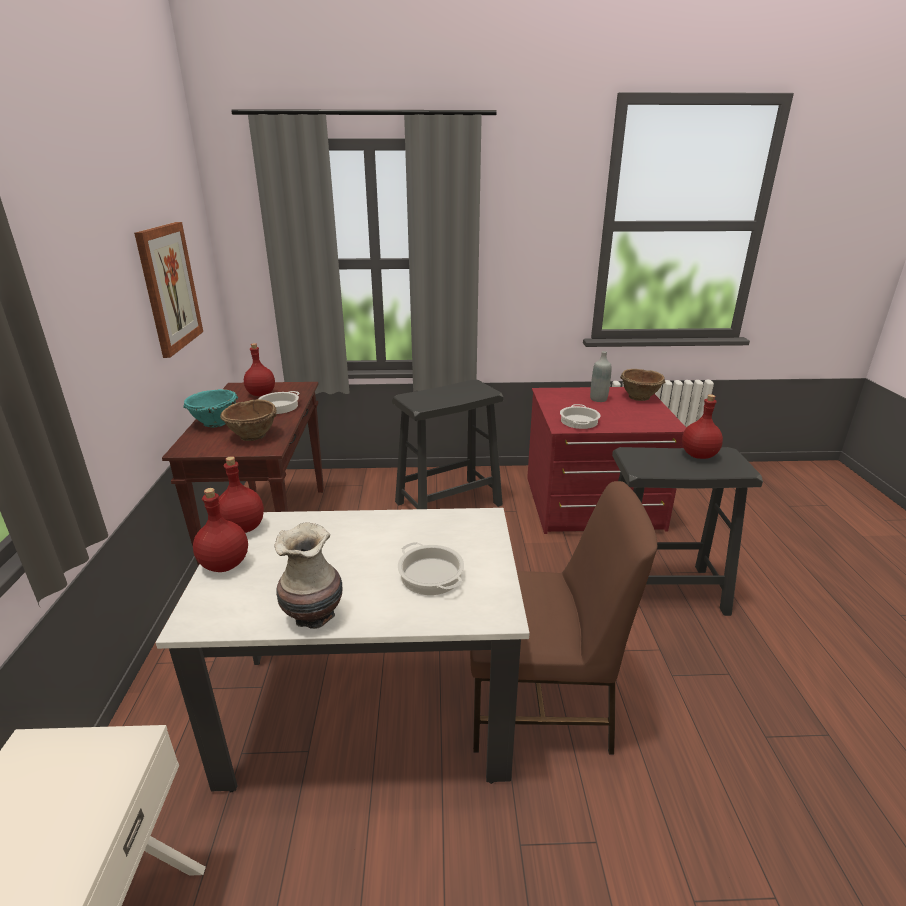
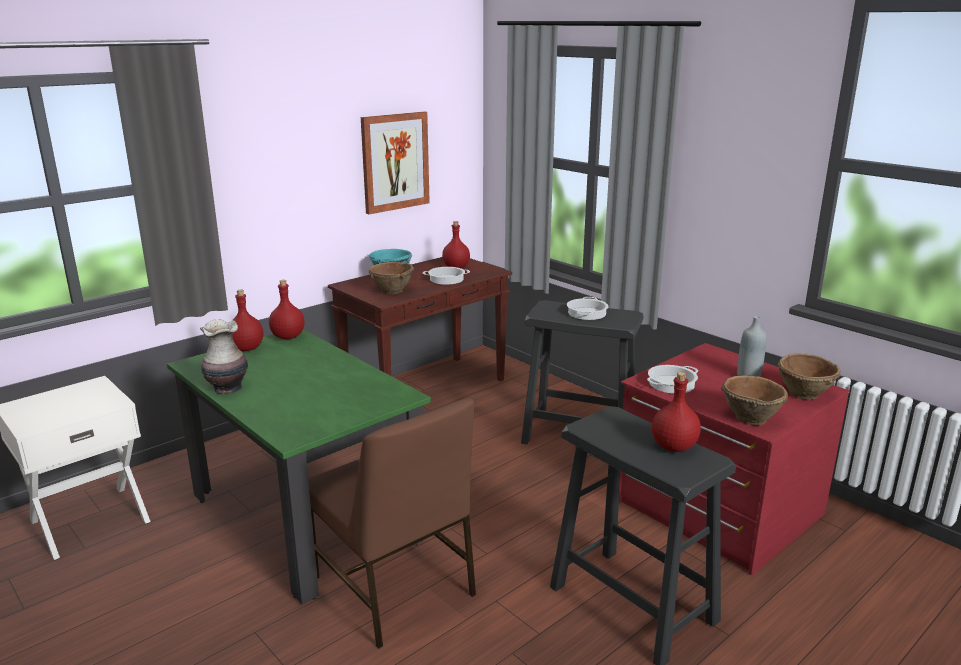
camera: 50 degrees right, 5 degrees down
(370, 710) = (306, 517): white dining table -> green dining table
(432, 575) = (307, 404): cooking pot -> cooking pot (587, 313)
(654, 422) = (750, 418): none -> brown bowl

